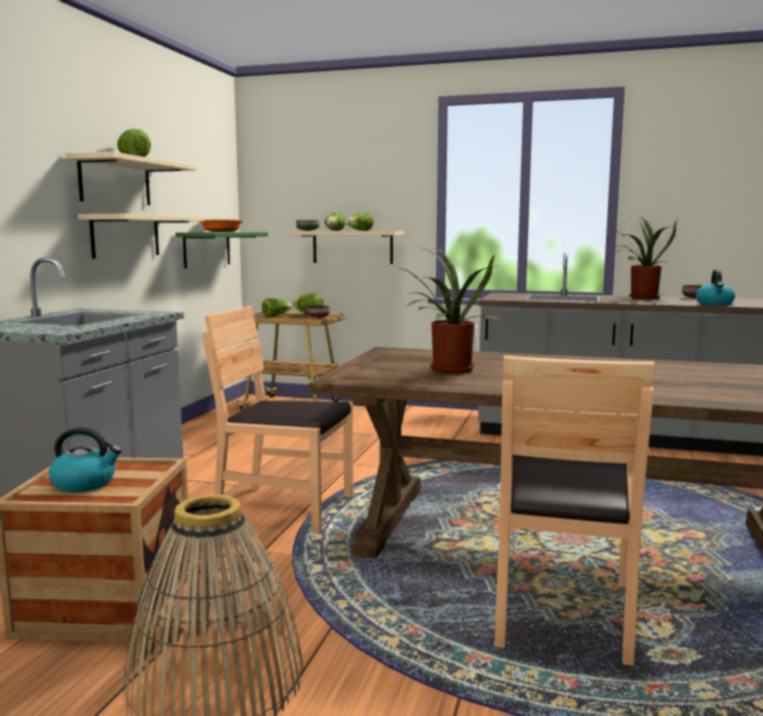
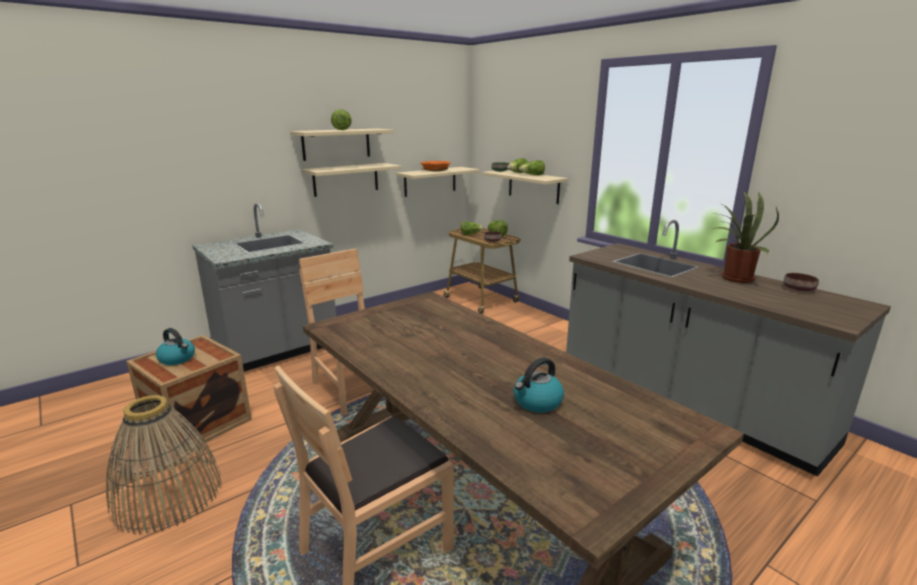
camera: 35 degrees right, 10 degrees up
(207, 249) = (430, 181): green shelf -> beige shelf
(448, 370) = (404, 335): potted plant -> none
(714, 304) = (785, 306): kettle -> kettle (537, 402)

